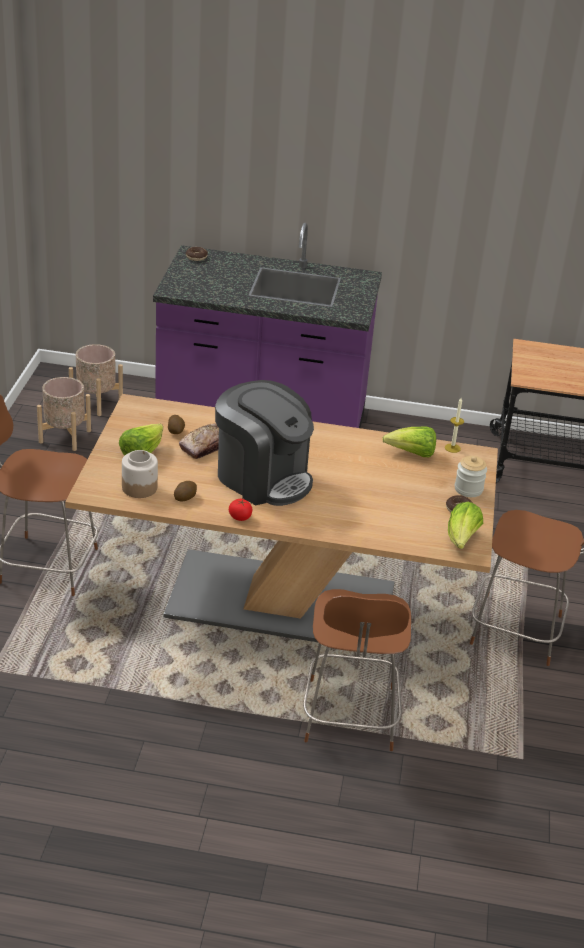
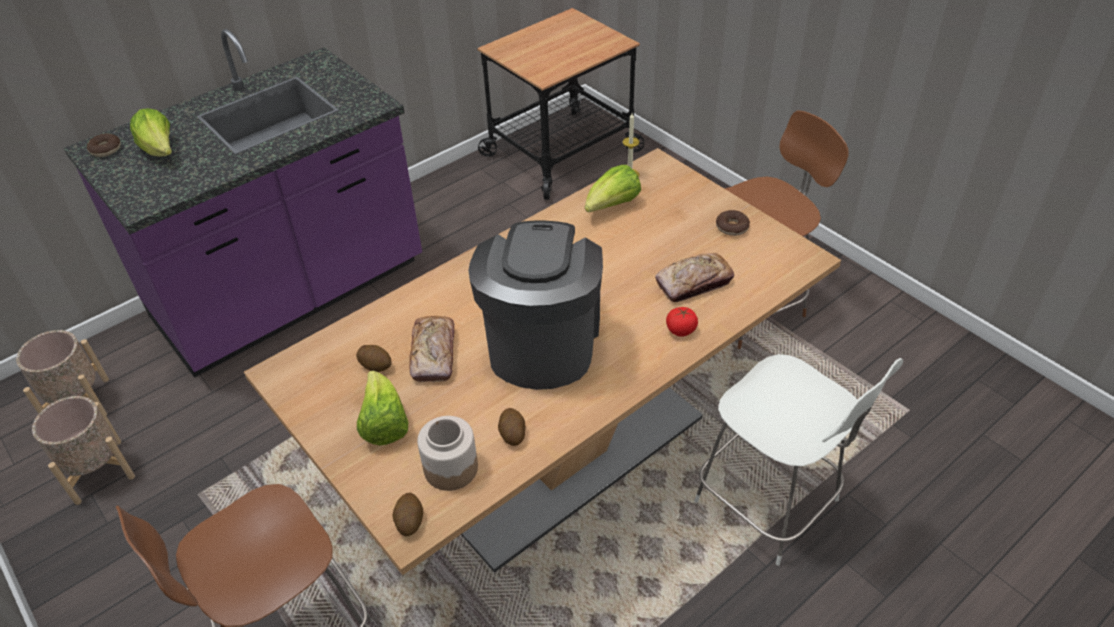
camera: 45 degrees left, 10 degrees up
(94, 490) = (409, 521): none -> potato
(240, 517) = (597, 404): tomato -> tomato (681, 330)
(262, 477) = (542, 341): coffee machine -> coffee machine turned 75 degrees counterclockwise
(349, 718) = (770, 504): brown chair -> white chair
(384, 514) = (694, 283): none -> bread
(461, 539) = (782, 253): lettuce -> lettuce (160, 151)
(468, 489) = (705, 202): jar -> none

